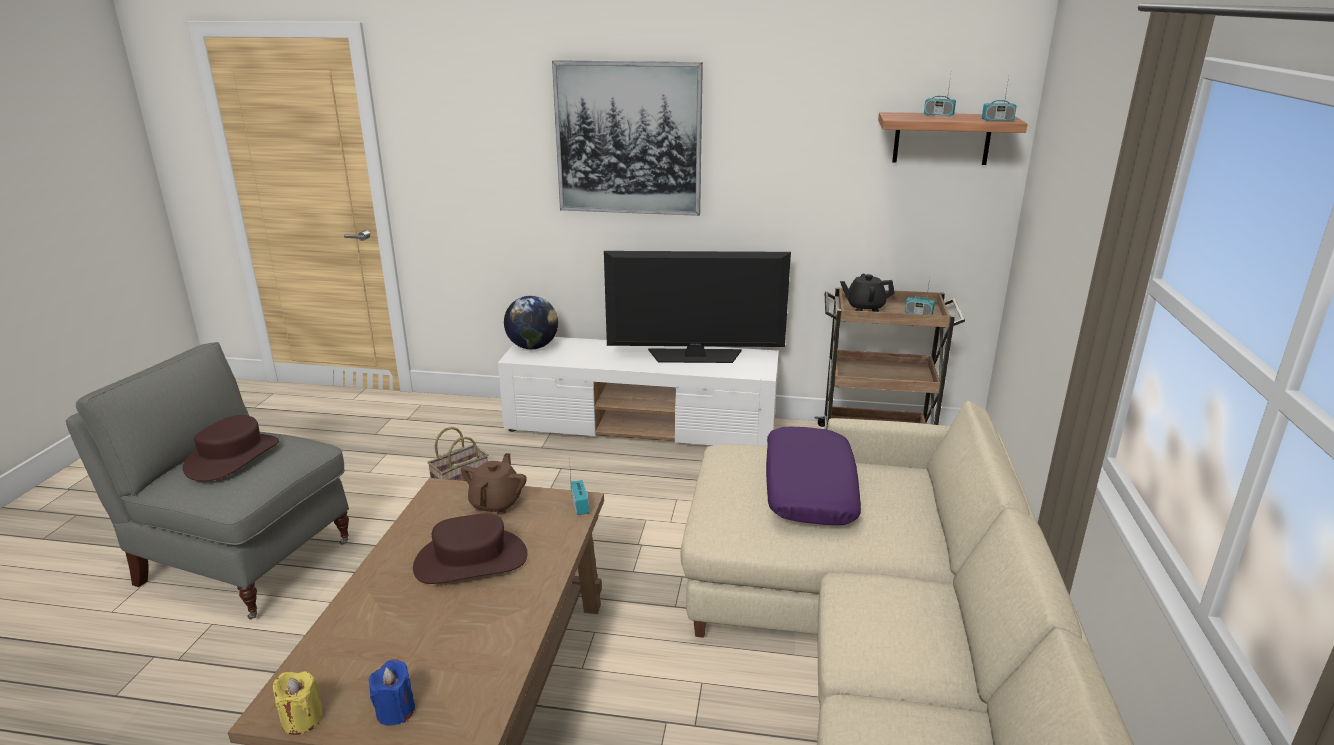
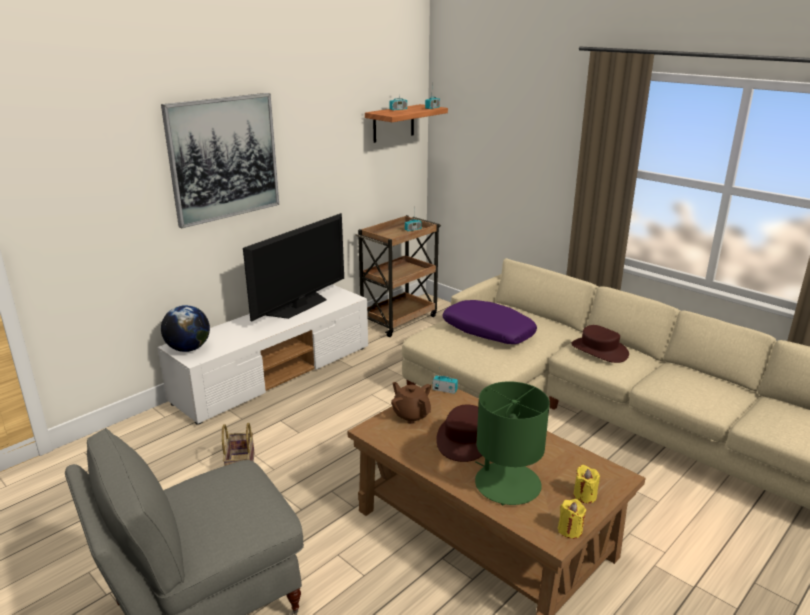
camera: 55 degrees left, 0 degrees up
(232, 457) = (216, 503): brown hat -> brown hat (599, 350)
(385, 628) = (507, 484): none -> green table lamp
(395, 711) = (585, 495): blue candle -> yellow candle
(865, 307) = (386, 235): black teapot -> none

